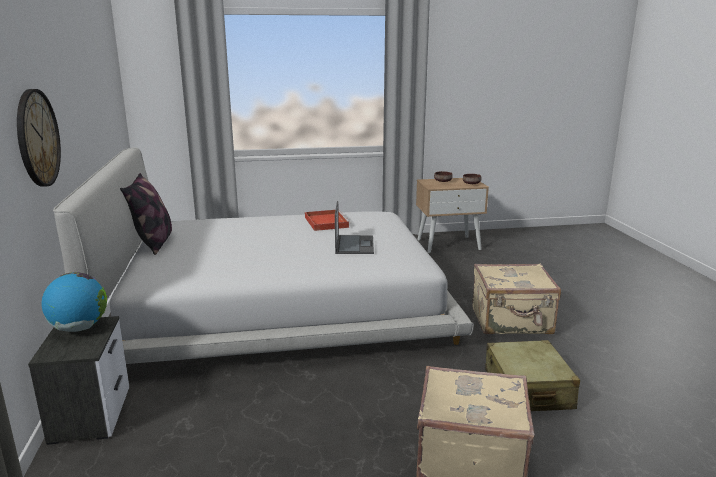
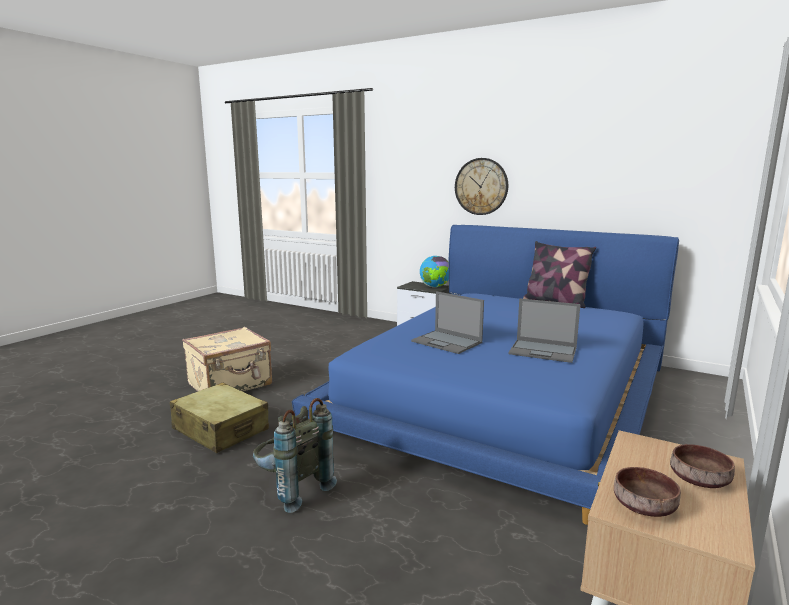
camera: 130 degrees right, 5 degrees down
(278, 305) = (505, 396): white bed -> blue bed
(326, 222) = (544, 351): red tray -> laptop
(512, 322) = (291, 490): beige suitcase -> grey backpack

